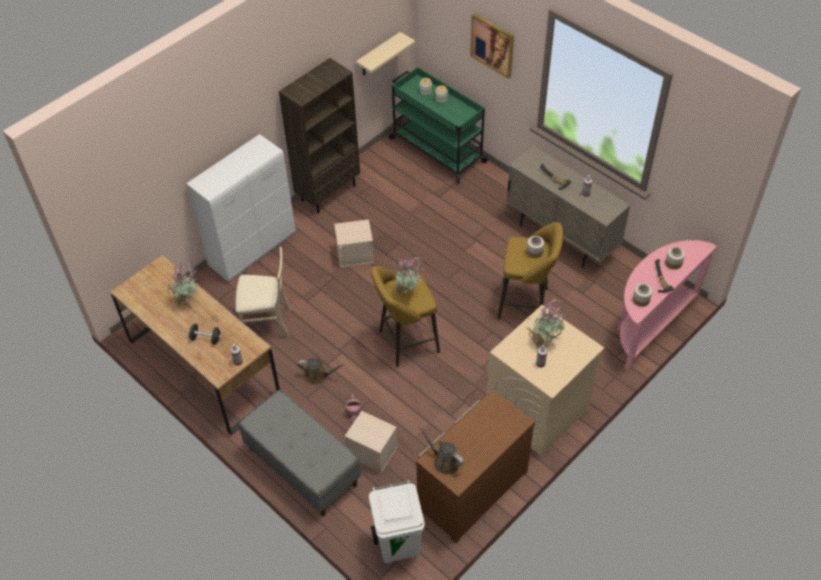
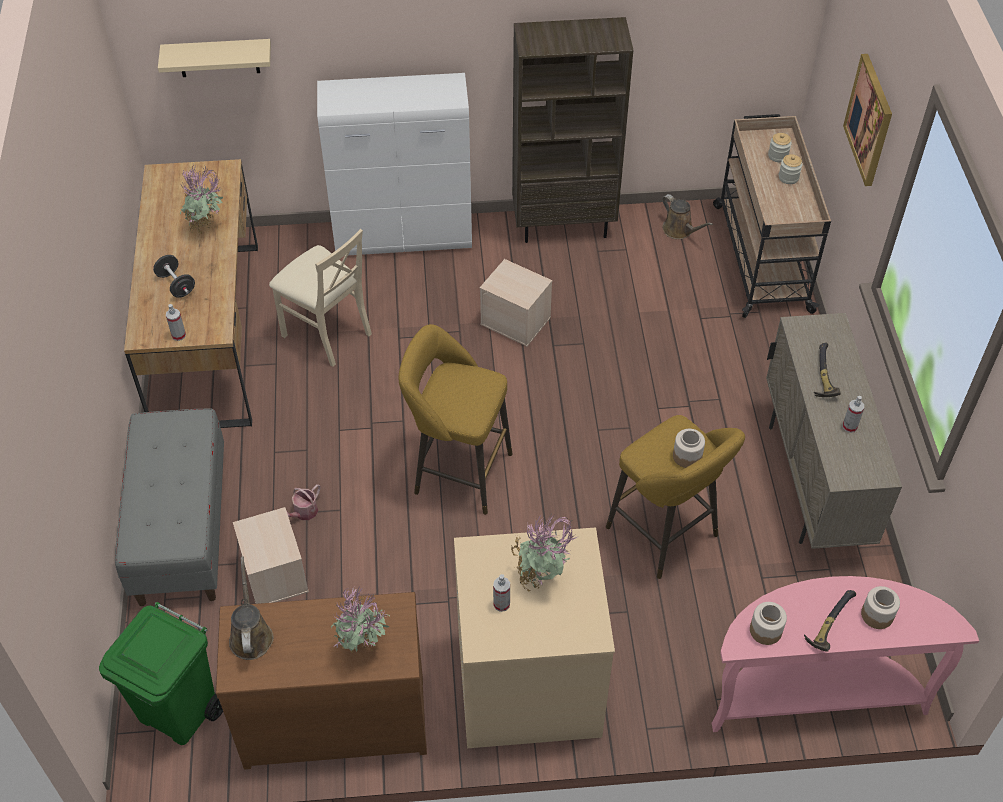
camera: 40 degrees right, 0 degrees up
(318, 376) = (314, 437): brown watering can -> brown watering can (680, 230)
(378, 55) = (728, 61): beige shelf -> beige shelf (218, 58)
(399, 544) = (180, 711): white trash can -> green trash can
(408, 293) = (460, 393): potted plant -> potted plant (364, 647)
(436, 150) = (761, 256): green cart -> beige cart

